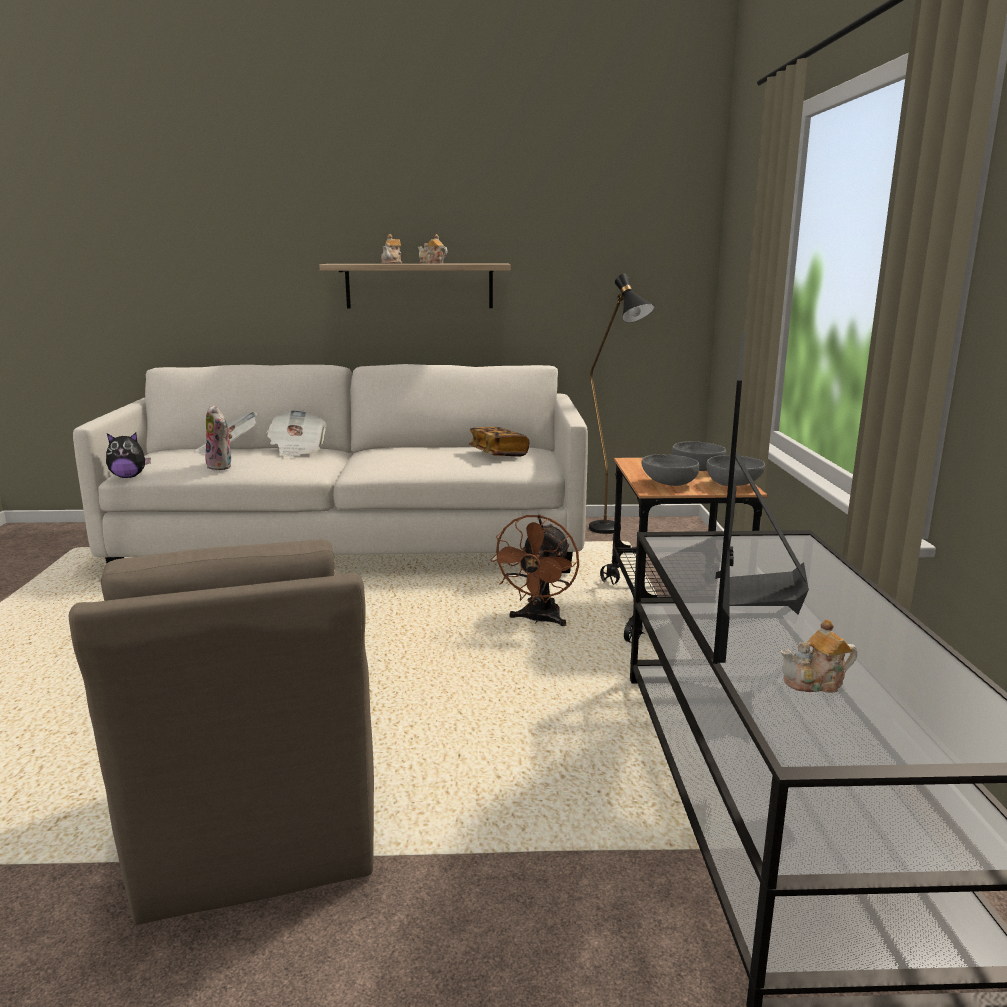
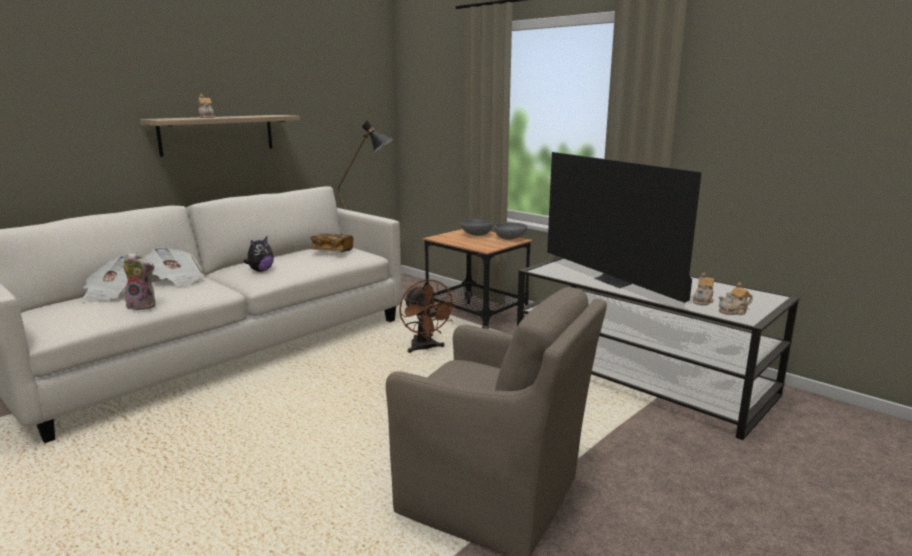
camera: 45 degrees left, 0 degrees up
(128, 477) = (58, 336): plush toy -> plush toy (260, 270)
(431, 263) = (236, 116): teapot -> teapot (734, 311)
(668, 483) = (483, 244): grey bowl -> none

